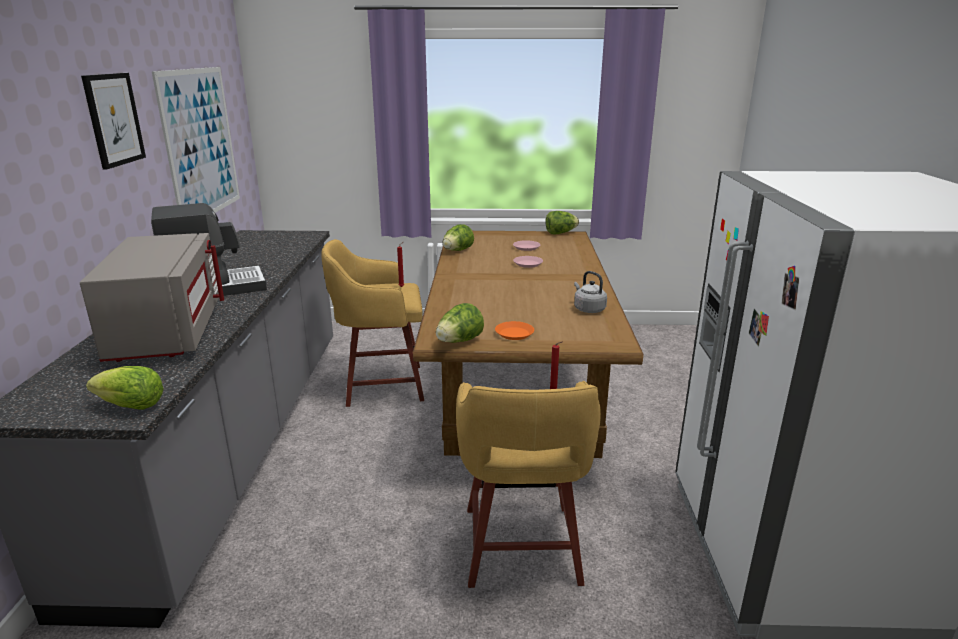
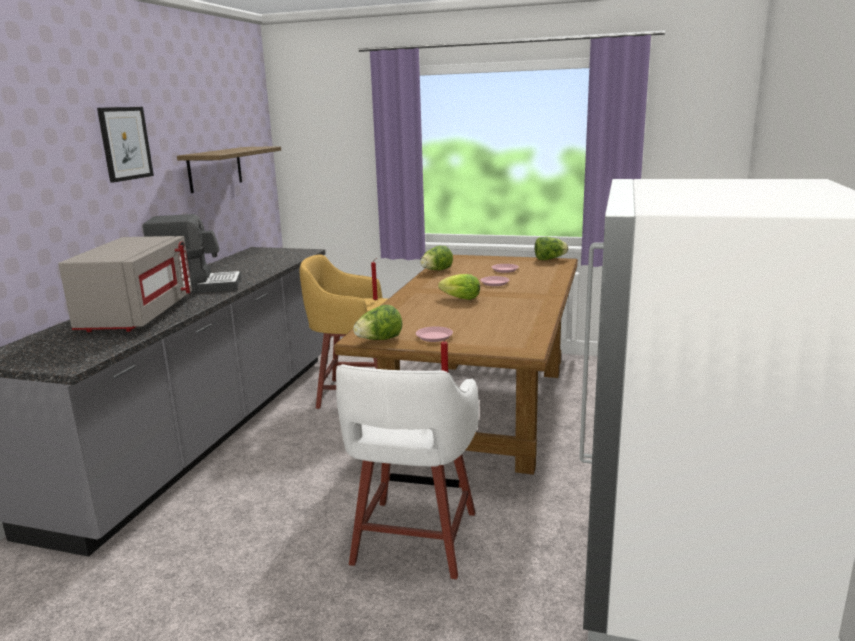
camera: 15 degrees right, 5 degrees down
(132, 406) = (75, 361): lettuce -> lettuce (461, 299)
(201, 144) = (215, 169): picture -> shelf
(514, 333) = (434, 337): orange plate -> pink plate
(521, 548) = (413, 540): yellow stool -> white stool
(588, 309) = (521, 322): grey kettle -> none

